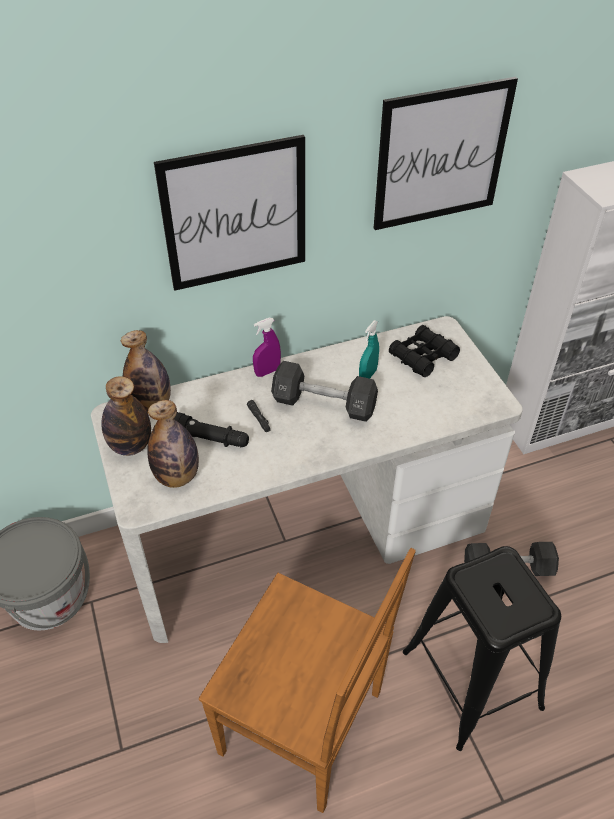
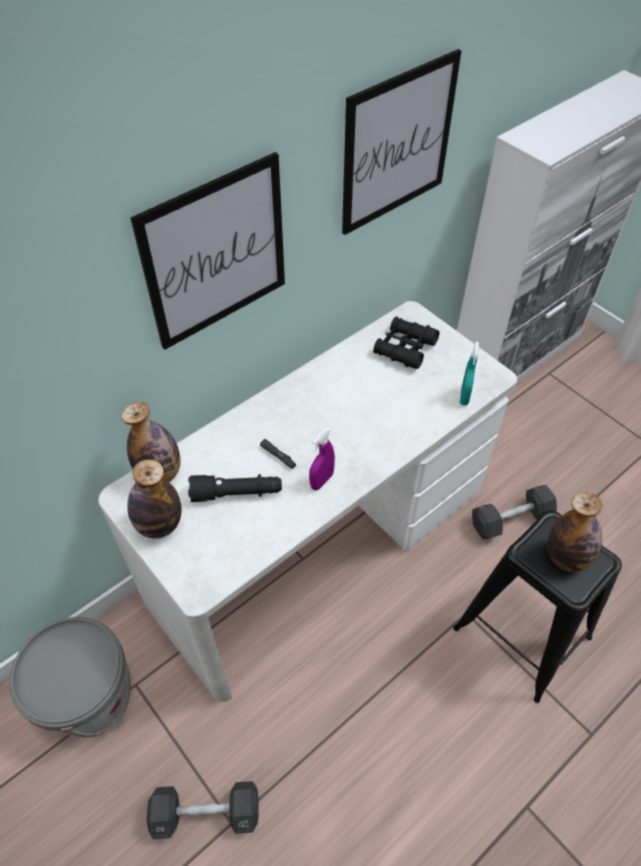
camera: 20 degrees left, 5 degrees up
(177, 476) = (224, 543): bottle -> bottle (566, 557)
(267, 371) = (263, 404): purple spray bottle -> purple spray bottle (322, 480)
(305, 725) = (395, 730): brown chair -> none
(324, 404) = (335, 422): black dumbbell -> black dumbbell (206, 813)
(367, 375) = (363, 381): turquoise spray bottle -> turquoise spray bottle (464, 396)

